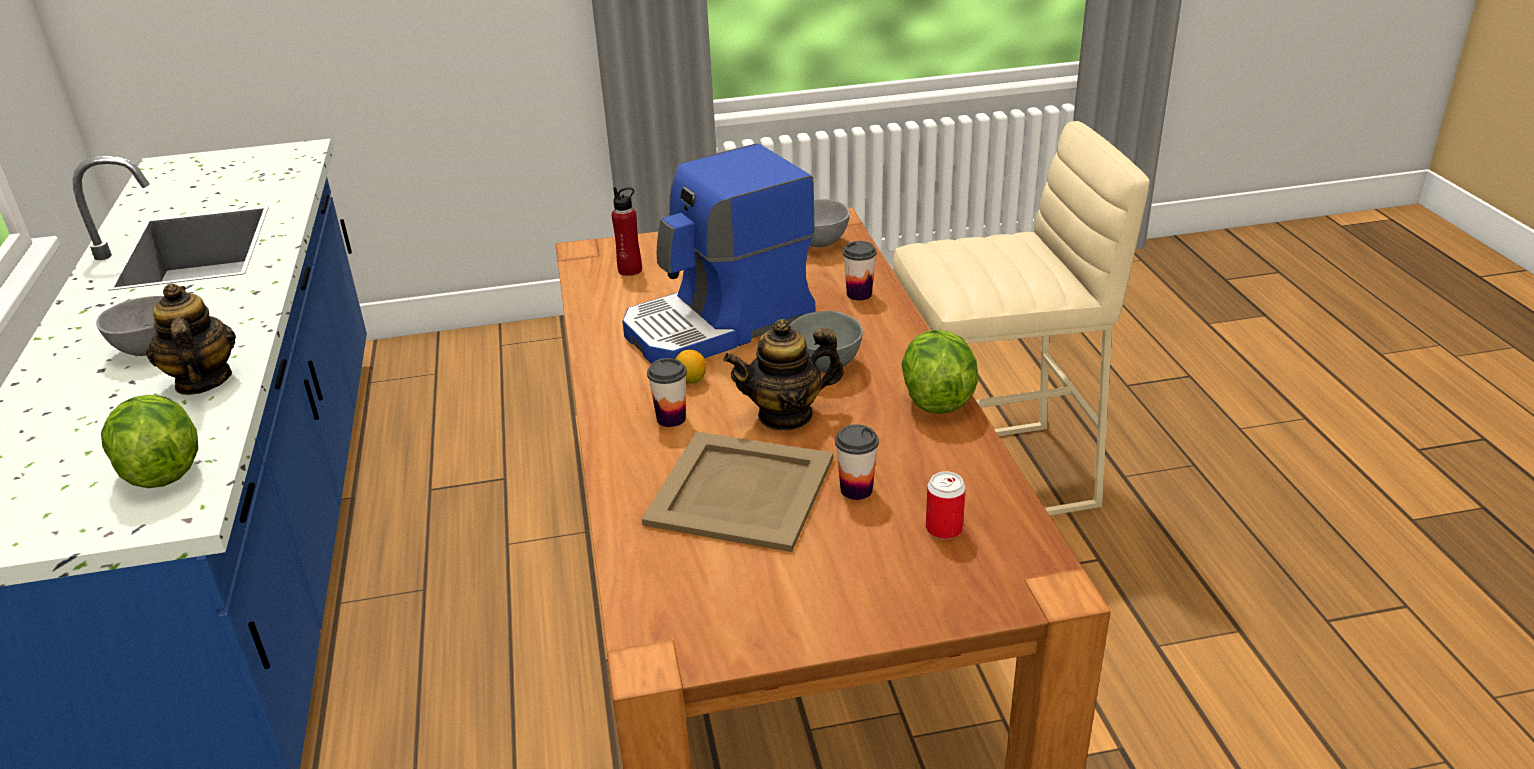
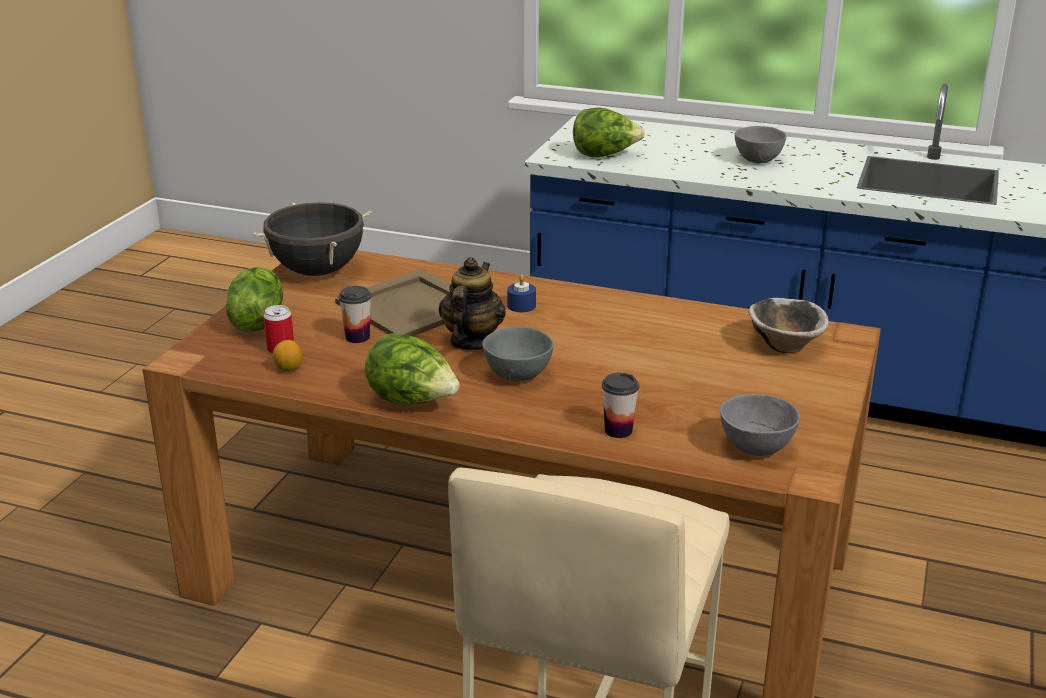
camera: 120 degrees right, 5 degrees down
(202, 381) = (696, 168): teapot -> none
(630, 270) = (785, 345): red bottle -> bowl
(671, 418) = (521, 306): cup -> blue candle
(691, 380) = (562, 323): lemon -> lemon (288, 368)
(714, 621) = (317, 271): none -> black cooking pot
(720, 325) = (635, 355): coffee machine -> none
(905, 589) = (257, 321): none -> lettuce

